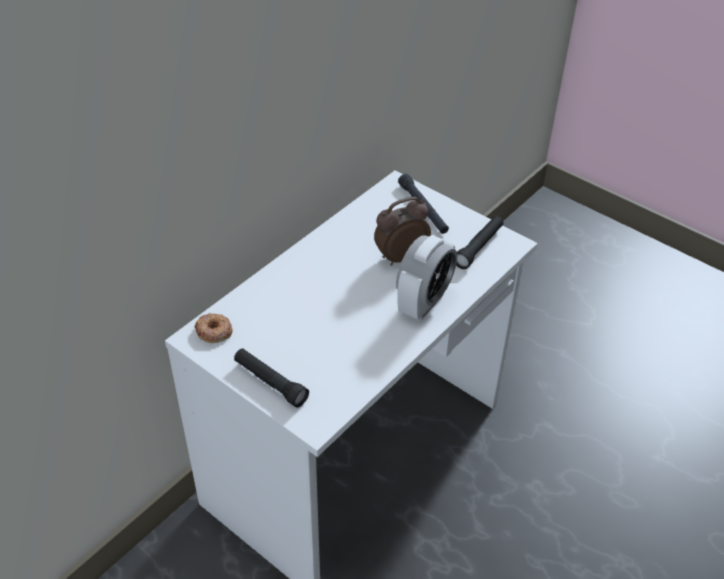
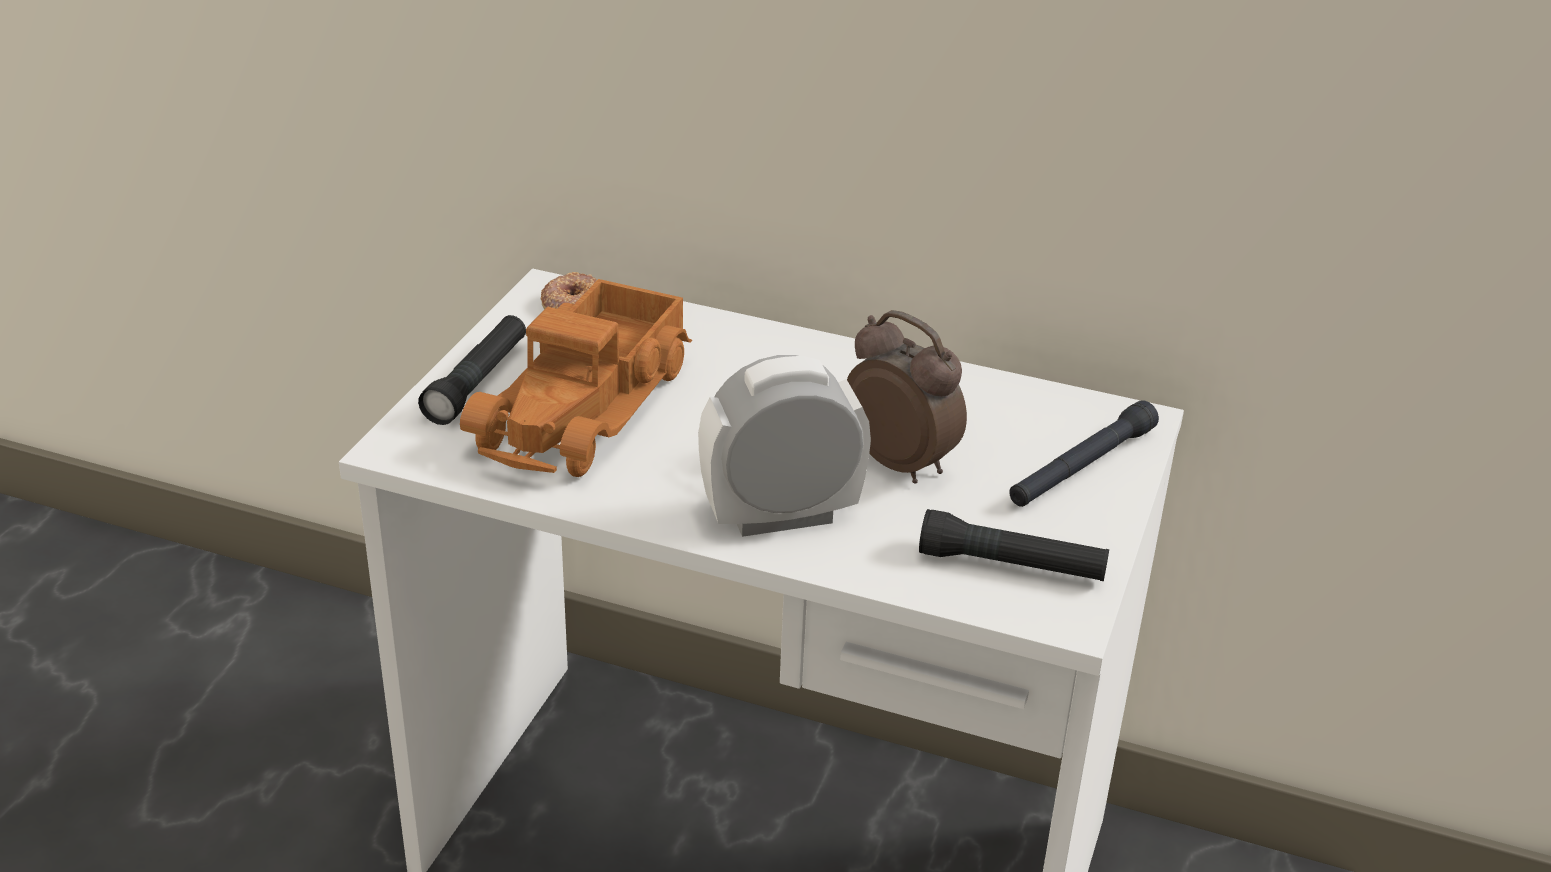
camera: 70 degrees right, 10 degrees down
(312, 345) = (588, 406): none -> toy truck
(423, 302) = (781, 516): alarm clock -> alarm clock turned 150 degrees clockwise

